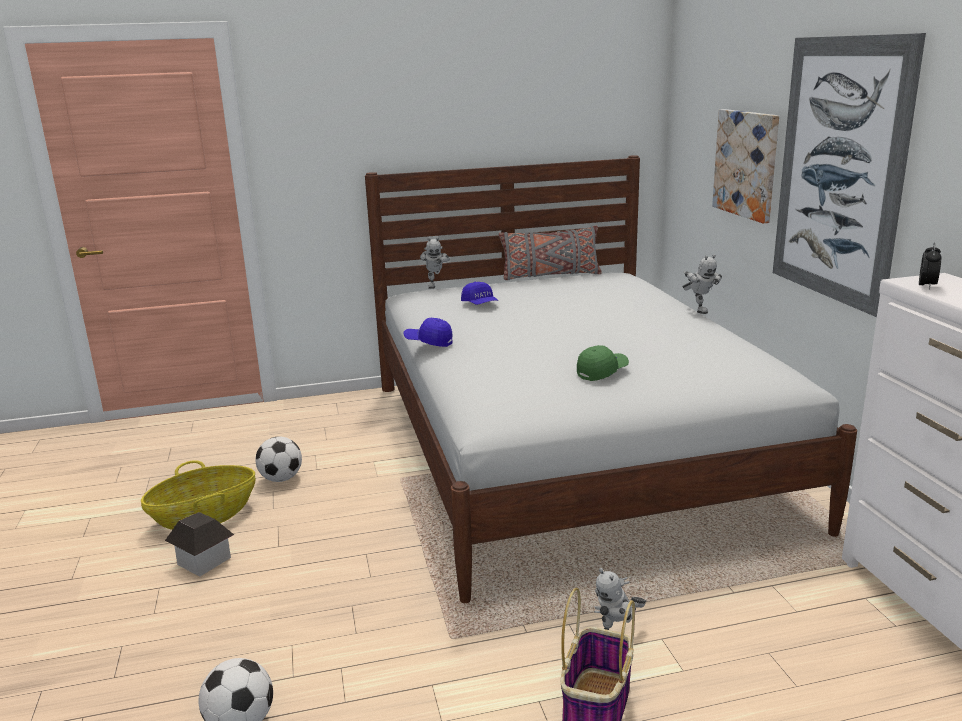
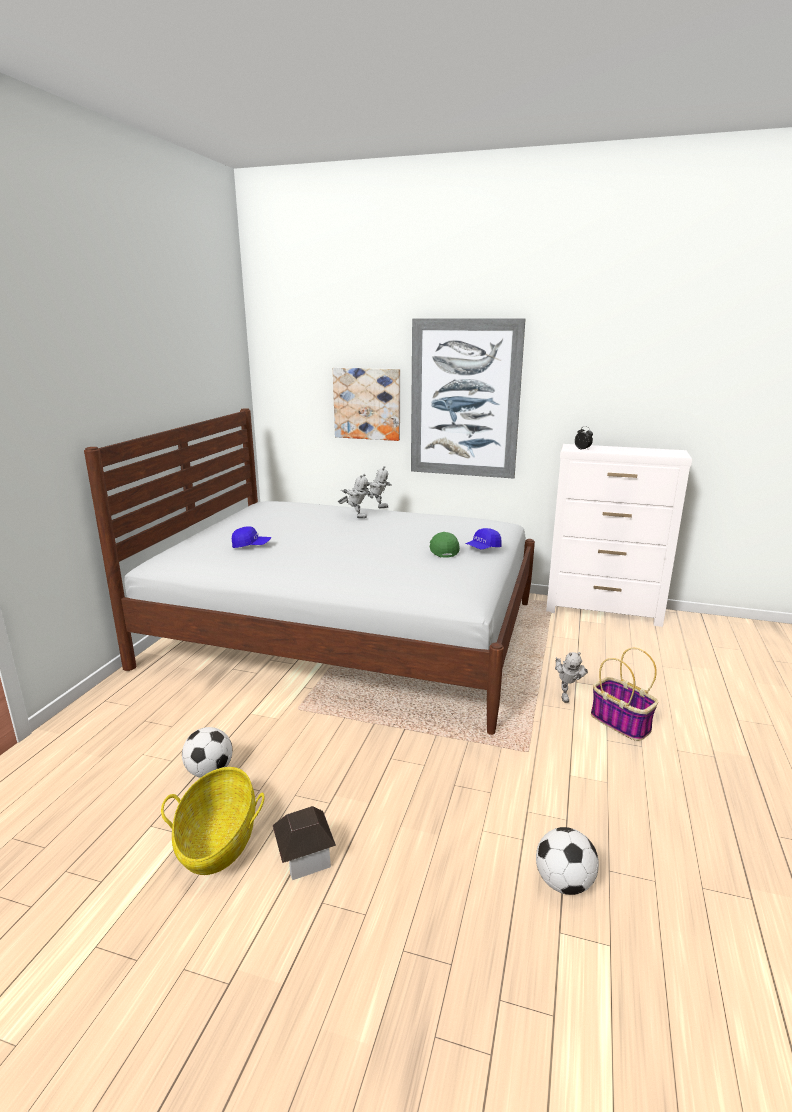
camera: 60 degrees left, 0 degrees up
(429, 342) = (301, 579): blue cap -> blue cap (483, 548)
(435, 286) = (164, 548): toy robot -> toy robot (356, 516)
(550, 276) = (226, 516): grey pillow -> none

